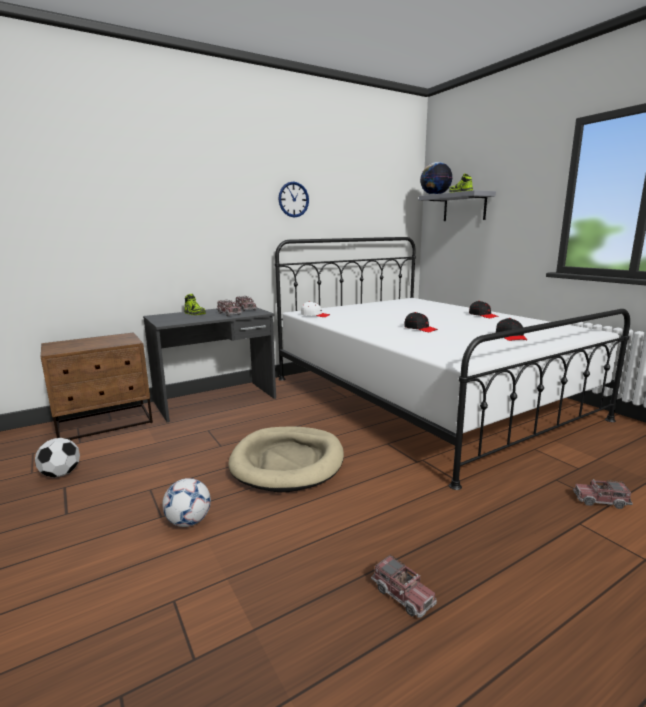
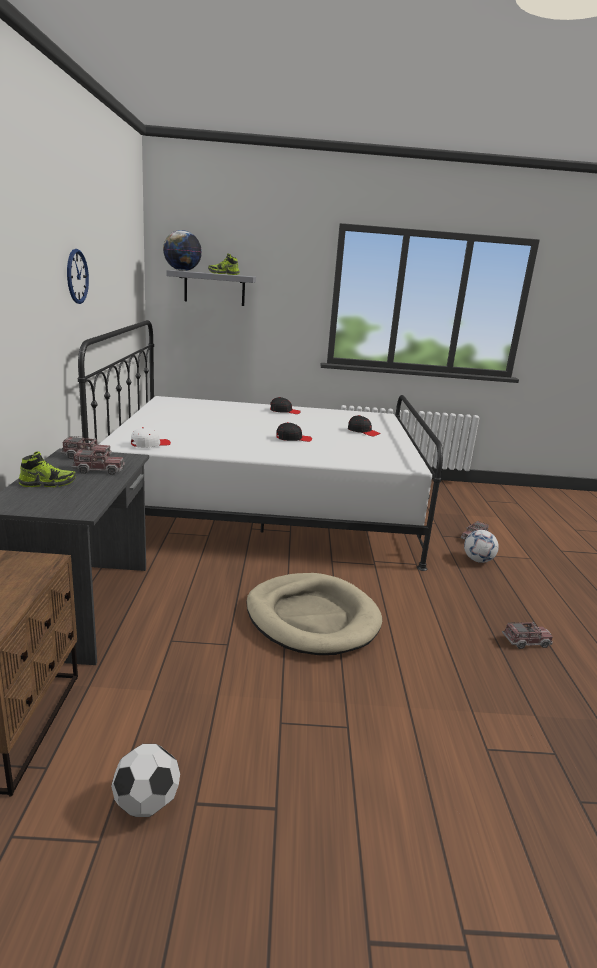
camera: 60 degrees left, 5 degrees up
(189, 521) = (372, 710): football -> football (478, 560)

